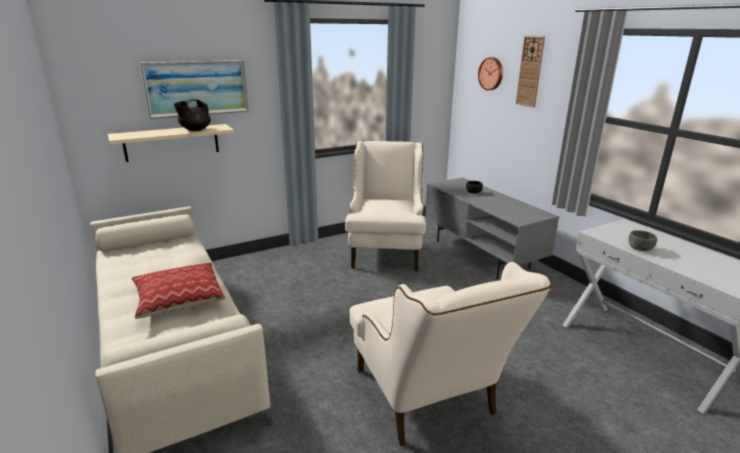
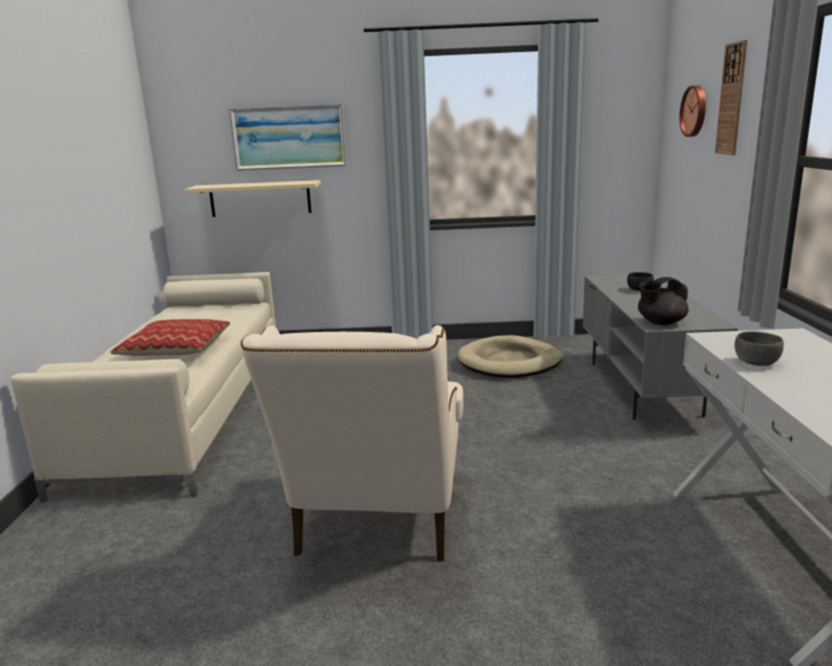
camera: 30 degrees right, 5 degrees down
(195, 130) = (277, 183): black teapot -> black teapot (660, 322)
(386, 249) = (509, 362): beige armchair -> beige dog bed

